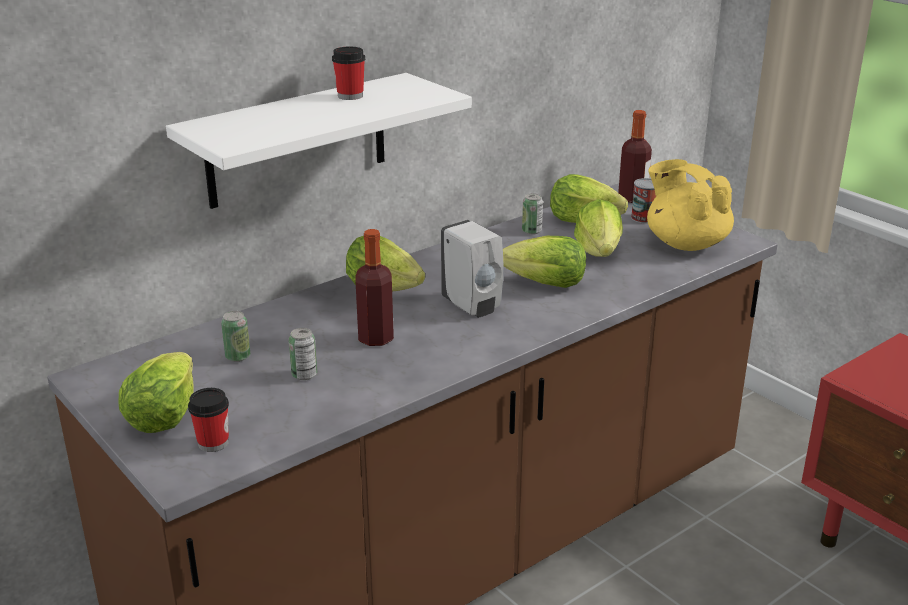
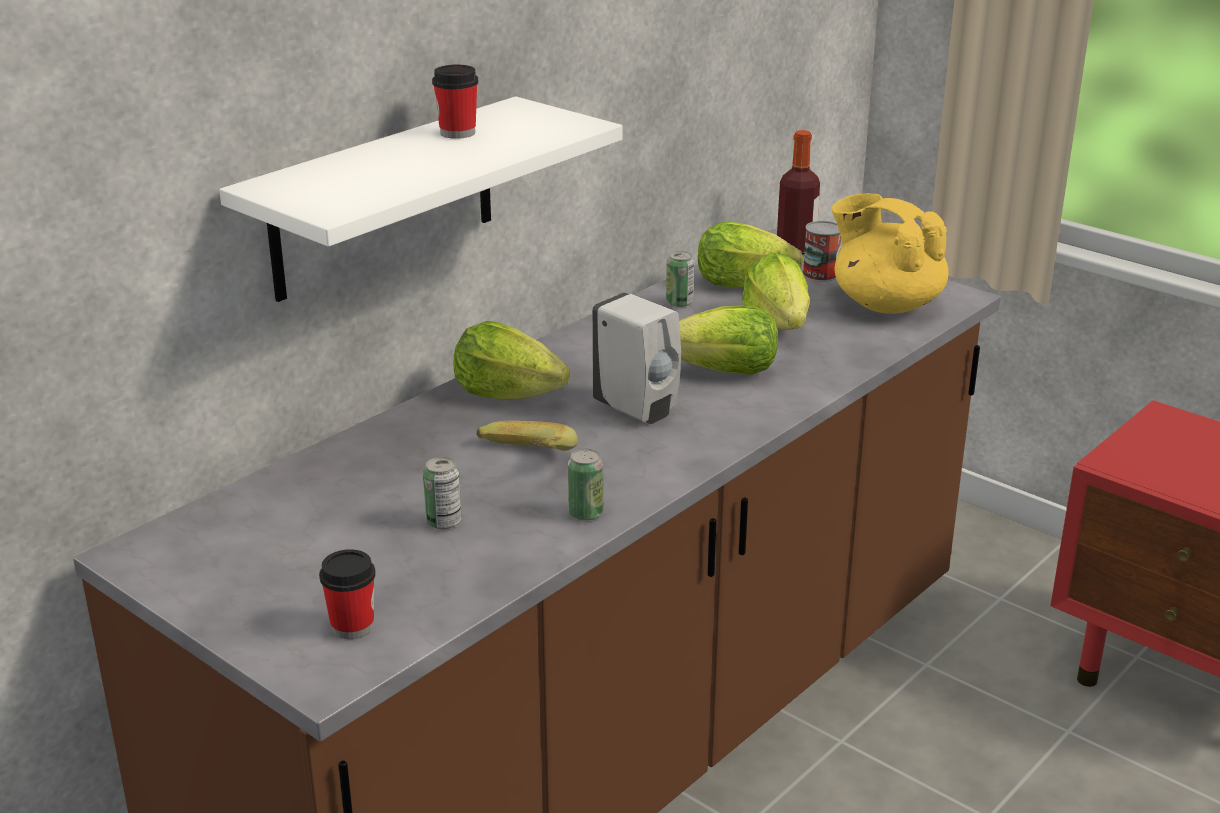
camera: 10 degrees left, 0 degrees up
(163, 416) = (267, 598): lettuce -> none
(238, 357) = (341, 506): can -> can (585, 513)
(376, 338) = (523, 464): bottle -> banana

